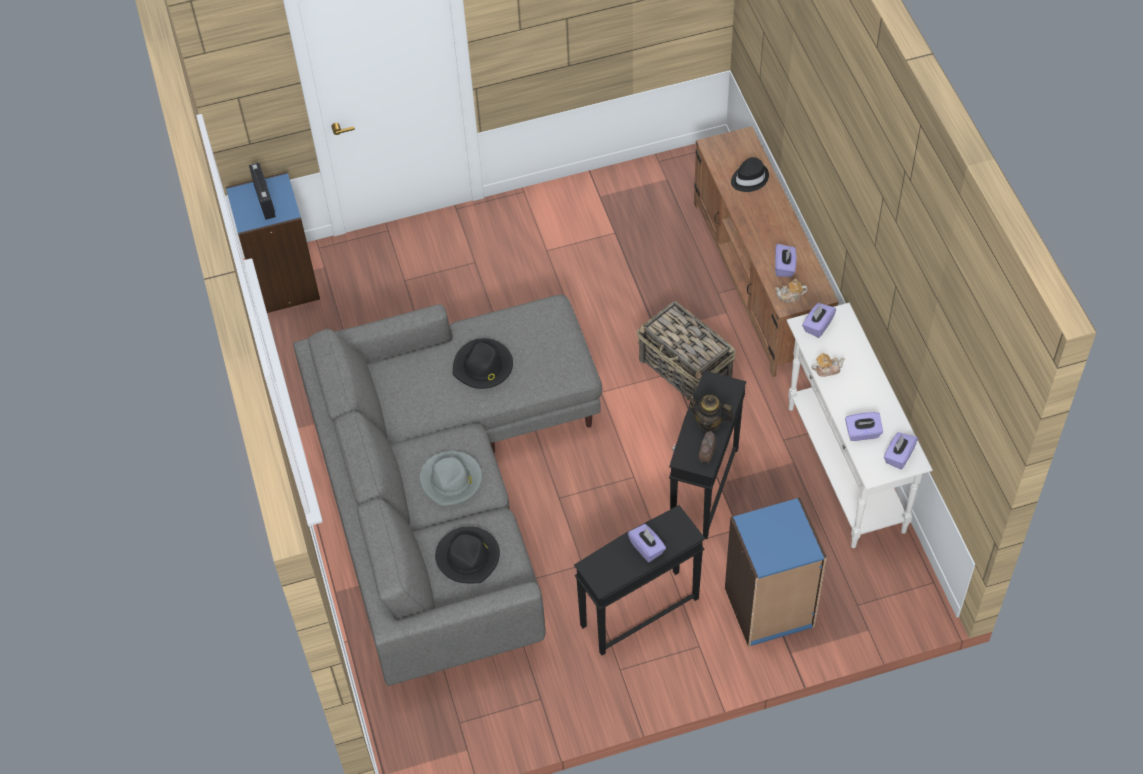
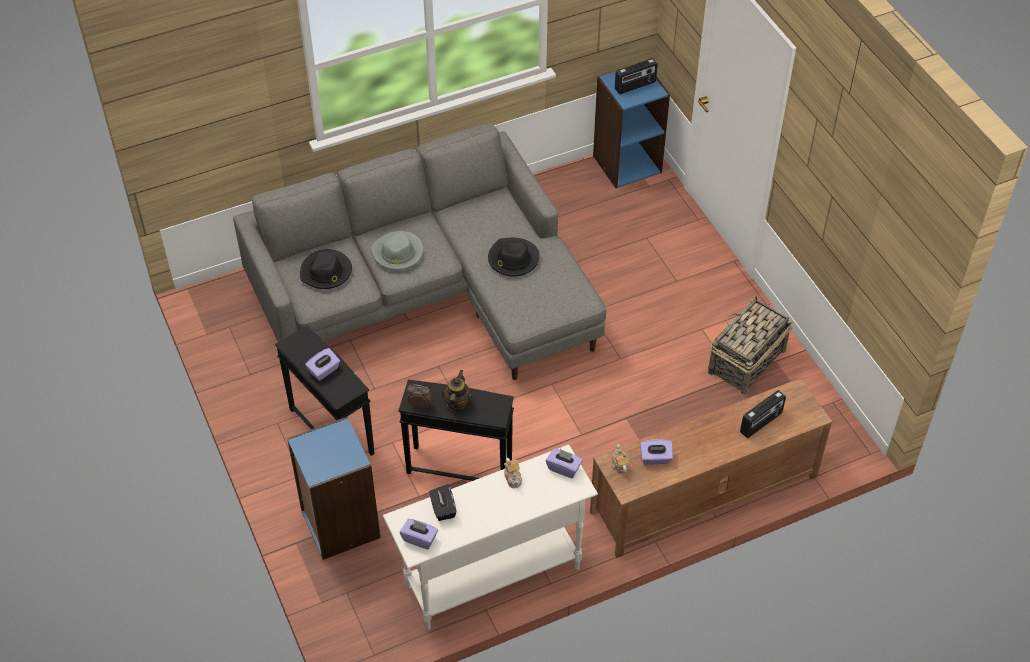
camera: 80 degrees right, 5 degrees down
(685, 370) = (585, 443): basket -> basket (746, 362)
(749, 178) = (761, 423): black hat -> radio
(862, 433) = (443, 509): purple tissue box -> black tissue box

